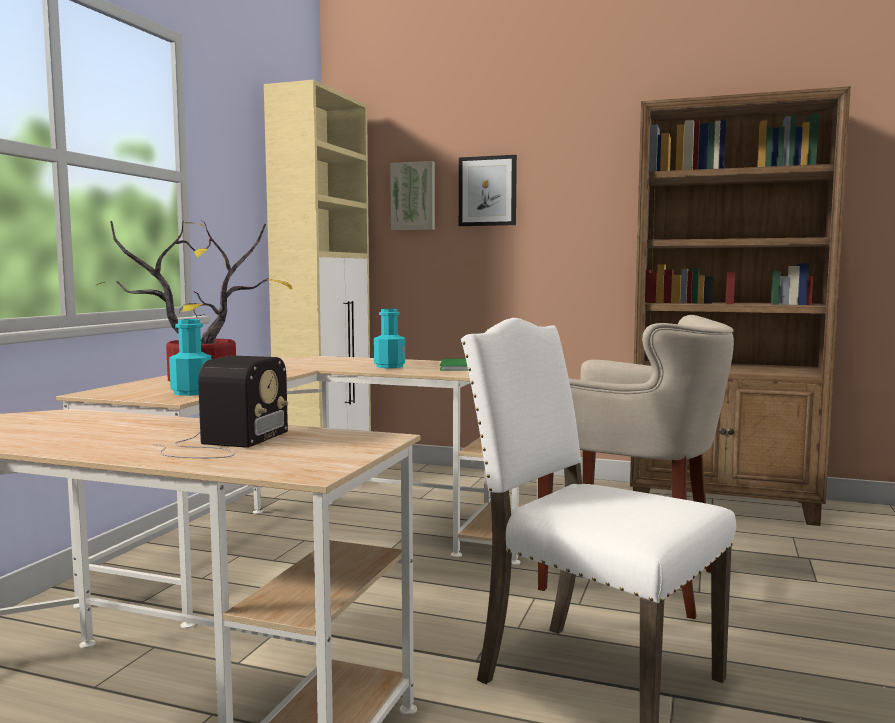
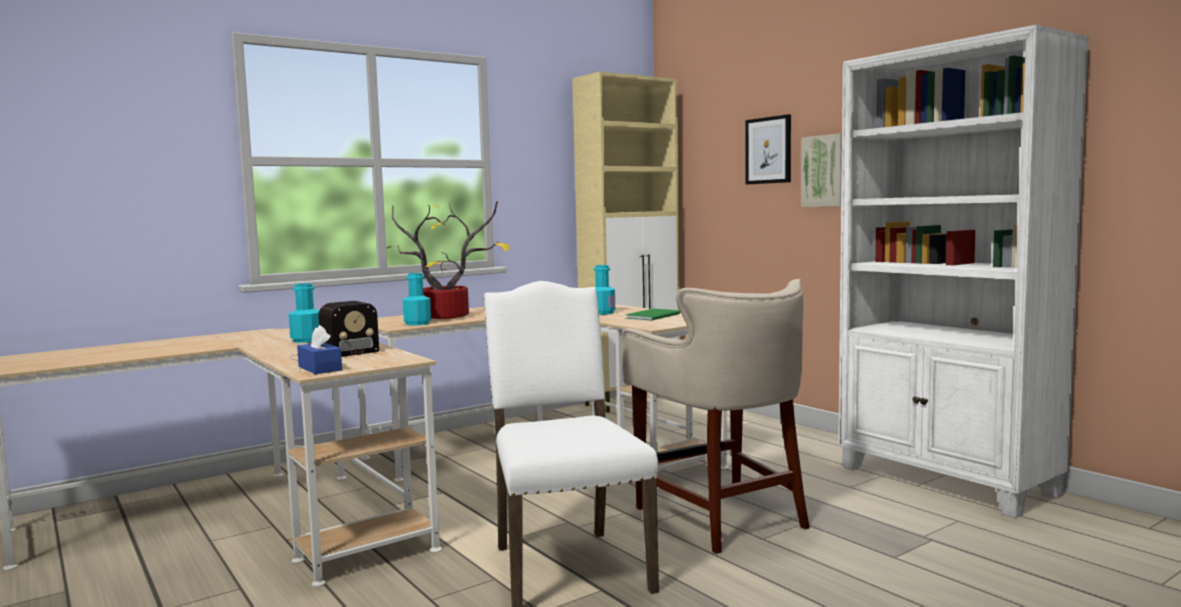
camera: 35 degrees right, 0 degrees up
(93, 428) = (307, 340): none -> turquoise bottle
(292, 465) = (320, 368): none -> blue tissue box
(413, 196) = (714, 158): picture -> picture (824, 171)
(724, 504) = (947, 481): brown bookcase -> white bookcase

